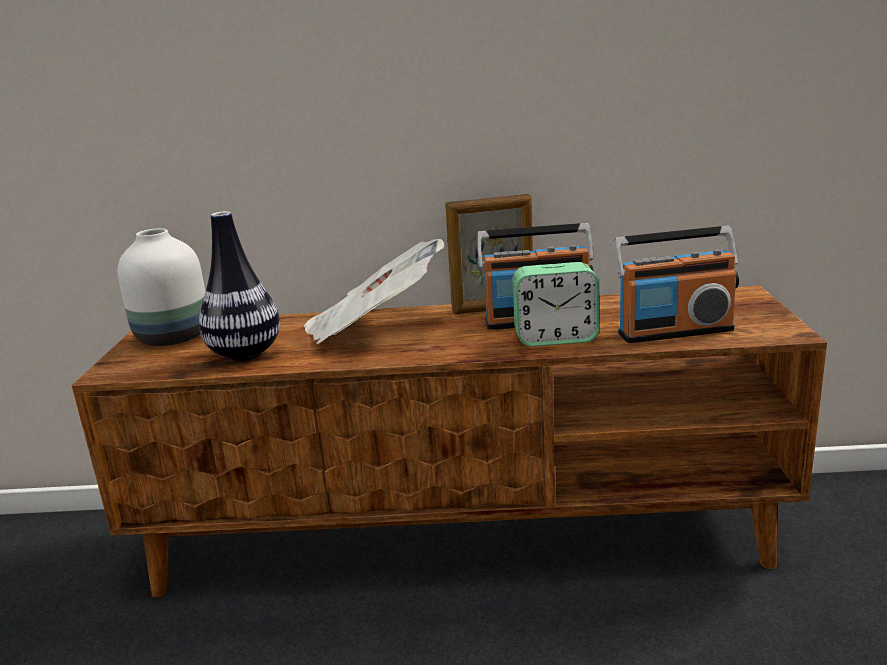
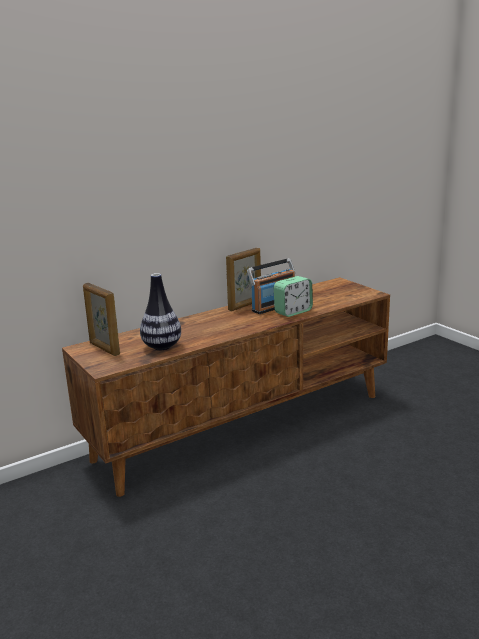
camera: 35 degrees left, 0 degrees up
(174, 338) = (104, 349): white vase -> picture frame
(373, 329) = (204, 324): newspaper -> none
(674, 331) = (334, 300): radio -> none

